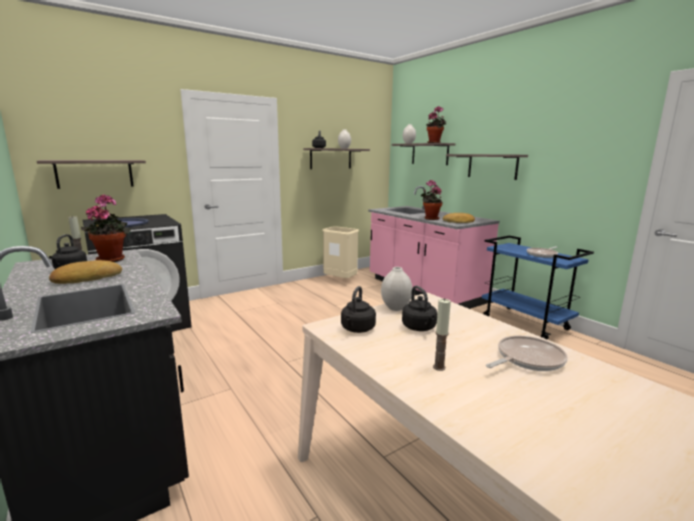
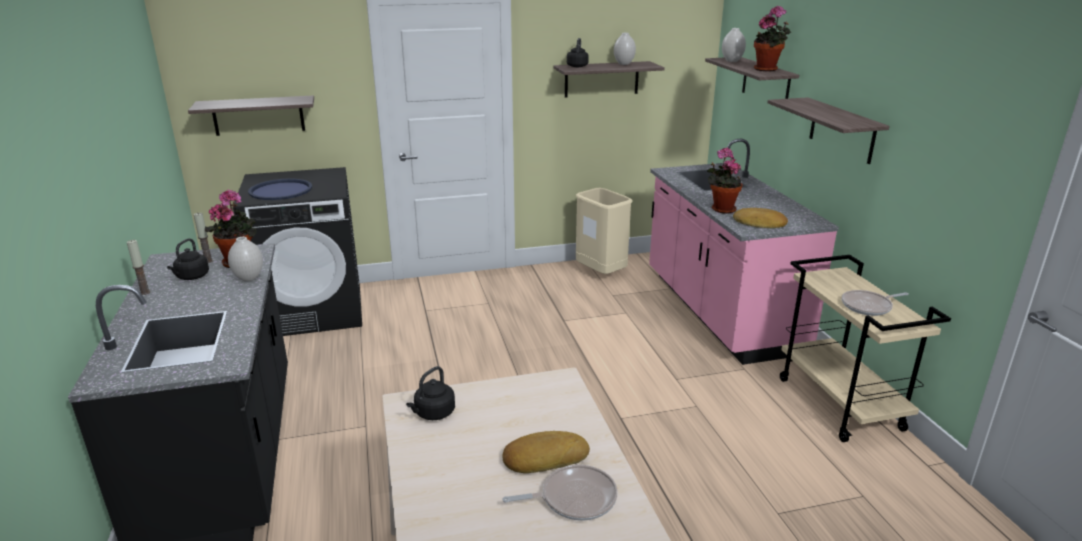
camera: 20 degrees right, 10 degrees up
(87, 278) = (200, 294): bread -> bread (544, 457)
(395, 308) = (506, 388): white vase -> white vase (248, 278)
(419, 328) = (503, 426): black kettle -> none
(439, 367) = (467, 486): candle -> candle (145, 292)
(526, 323) = (841, 404): blue cart -> beige cart

